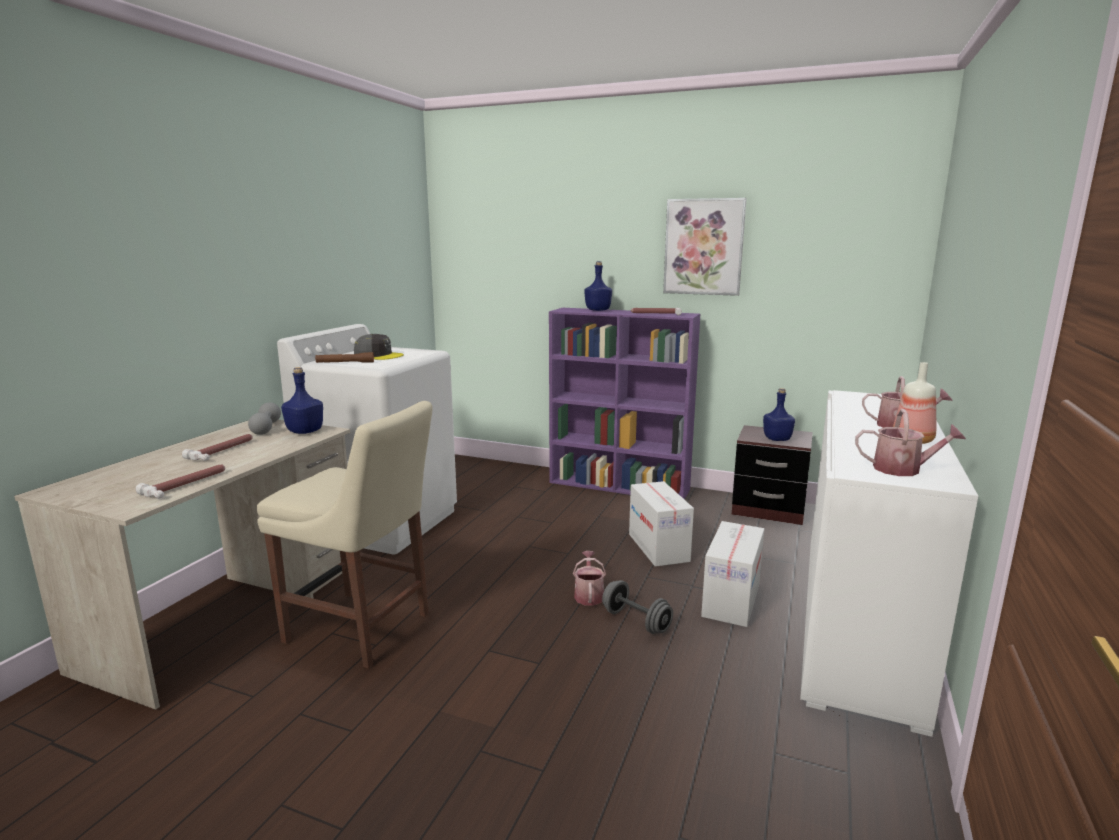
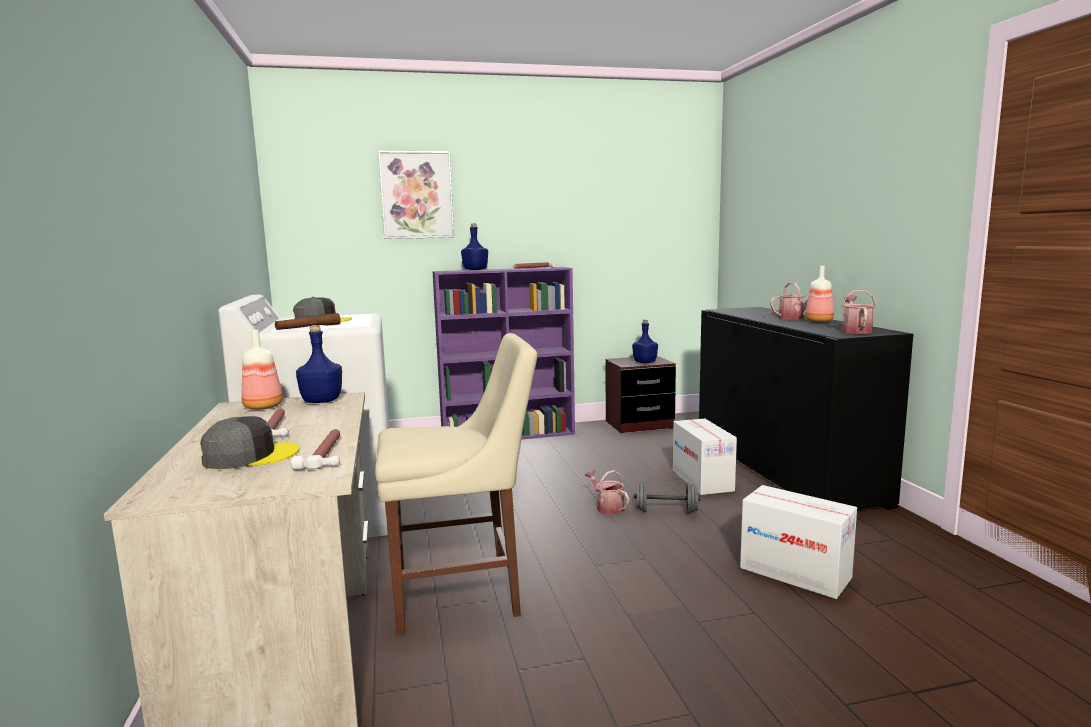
camera: 35 degrees left, 5 degrees down
(155, 473) = (250, 456): none -> grey cap
(266, 428) = (264, 407): grey dumbbell -> bottle
(658, 547) = (606, 465): cardboard box -> cardboard box (795, 573)
(703, 247) = (559, 209): picture -> picture (416, 195)
(857, 620) = (783, 468): white cabinet -> black cabinet
(903, 469) = (855, 331): watering can -> watering can turned 60 degrees counterclockwise

